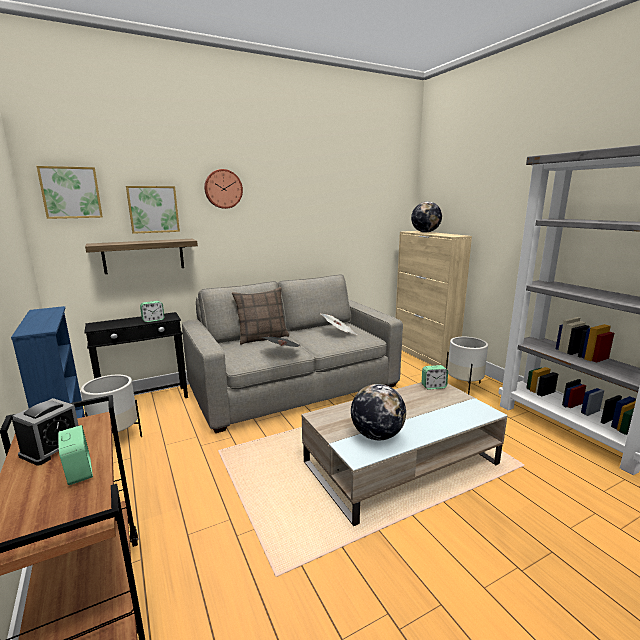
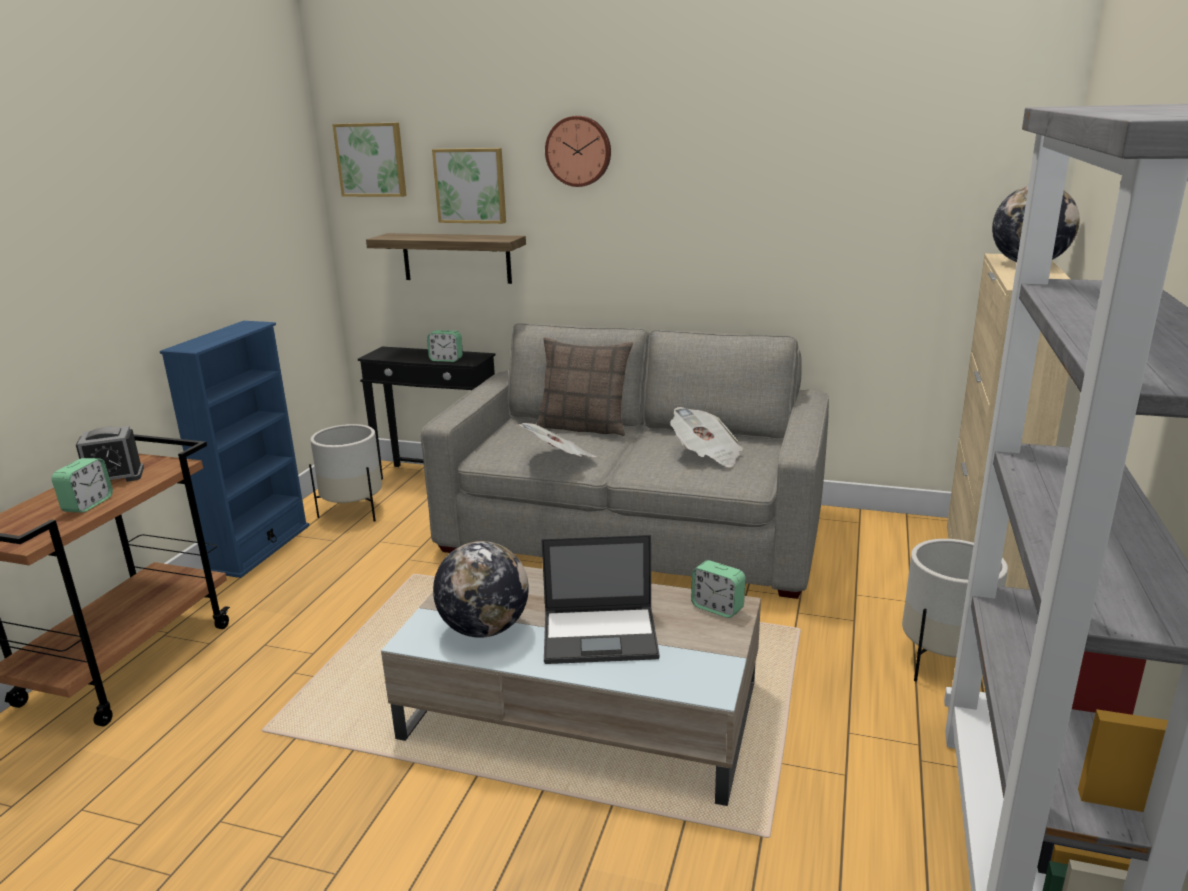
camera: 45 degrees right, 5 degrees up
(421, 414) = (601, 635): none -> laptop

